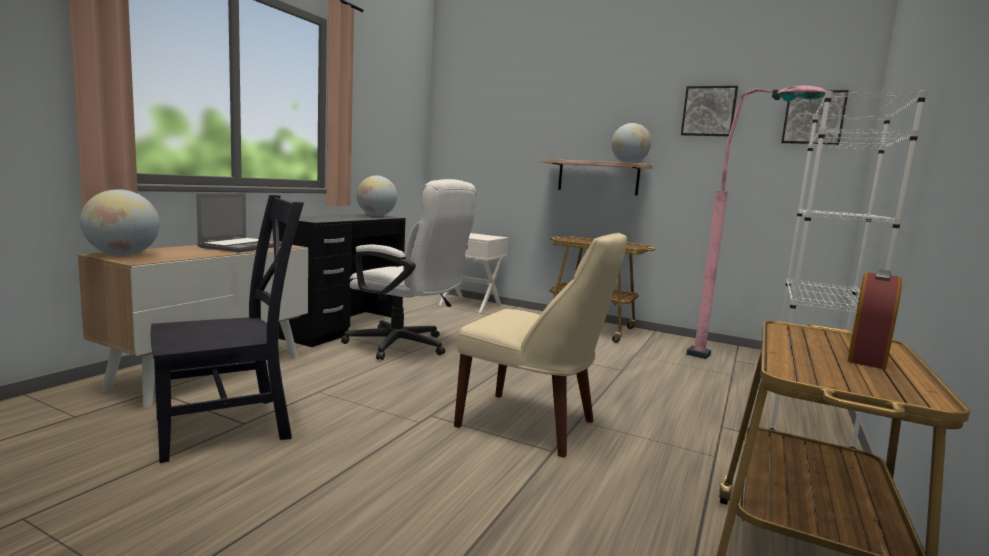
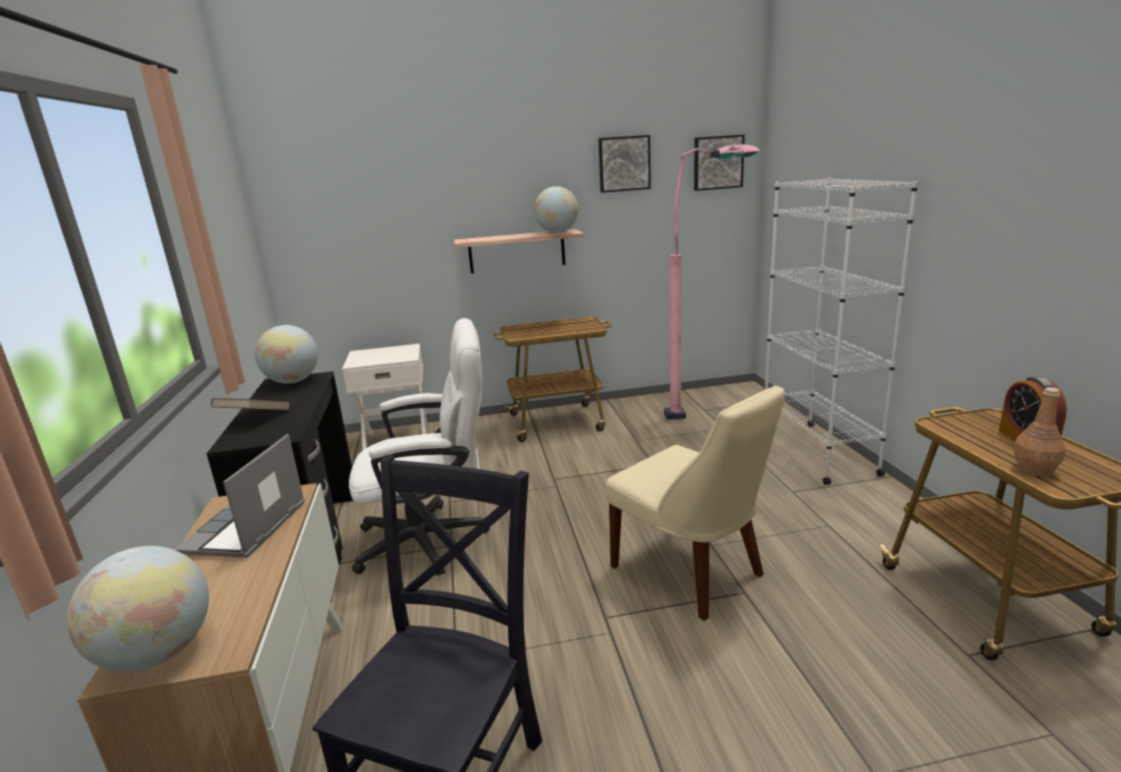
camera: 35 degrees left, 10 degrees up
(241, 246) = (245, 529): laptop -> laptop turned 150 degrees counterclockwise
(322, 217) = (255, 418): none -> brown book
(532, 425) = (692, 573): beige chair -> beige chair turned 60 degrees clockwise
(803, 363) = (1034, 470): none -> brown bottle

